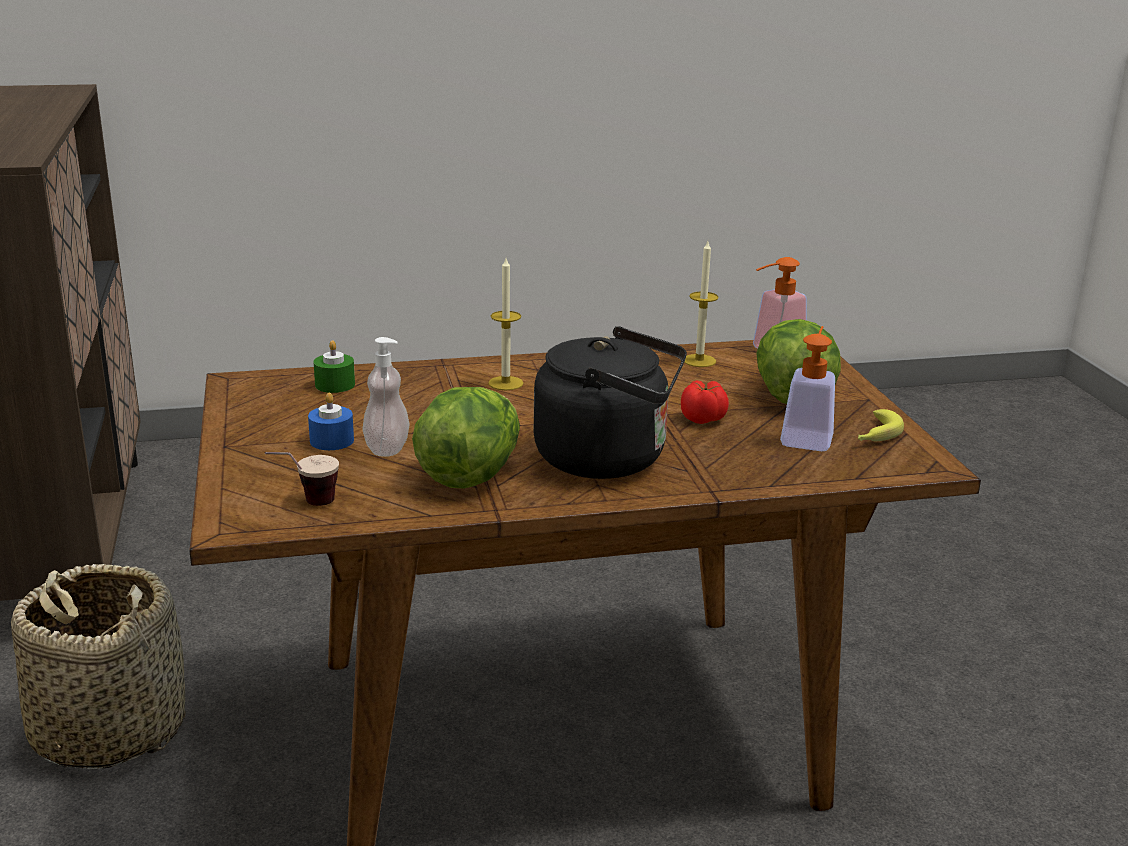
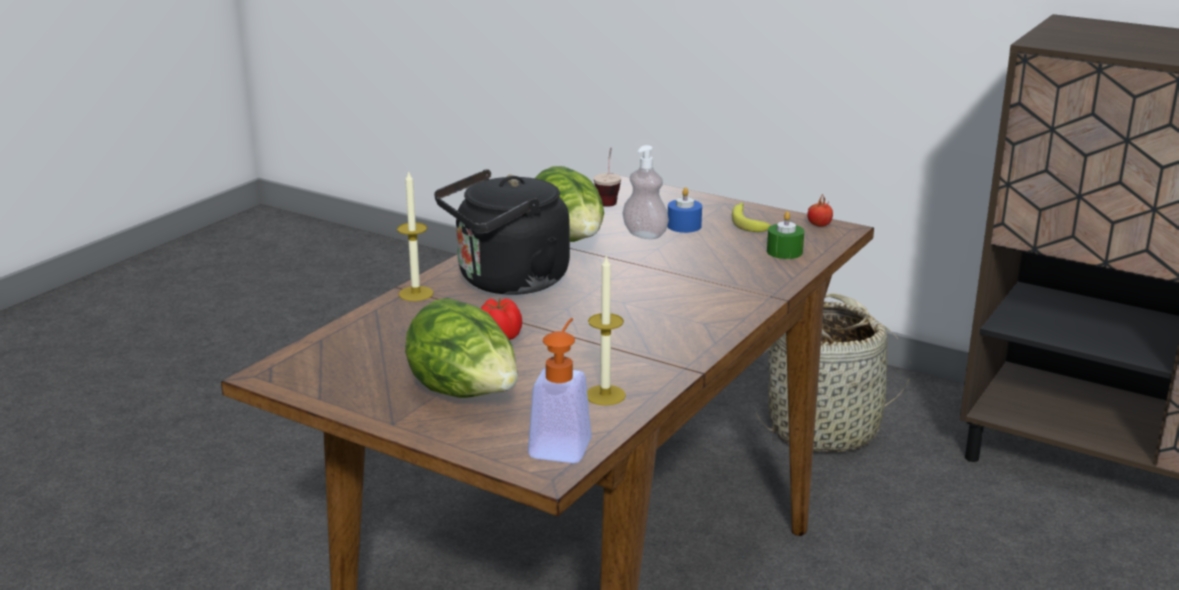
camera: 135 degrees right, 0 degrees up
(237, 391) = (819, 225): none -> tomato
(505, 383) = (693, 301): candle -> candle (416, 293)
(807, 436) = (398, 357): soap dispenser -> none
(875, 435) = (344, 383): banana -> banana (747, 222)

